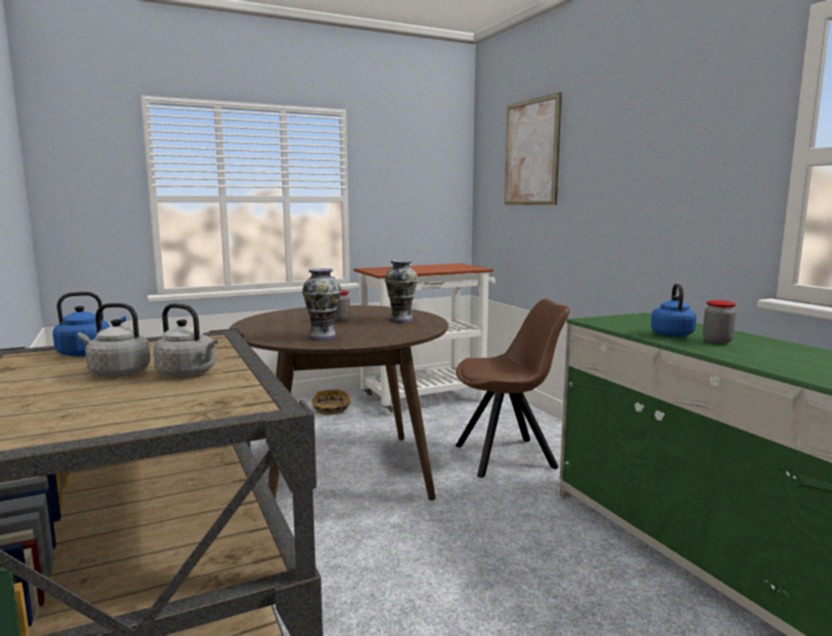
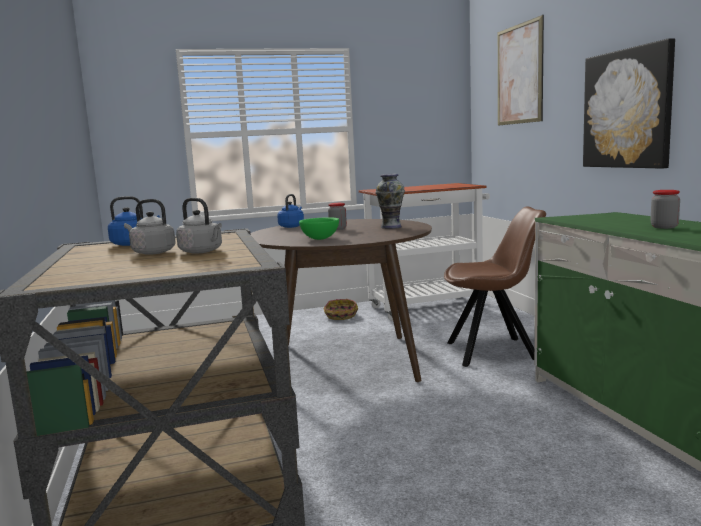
camera: 10 degrees right, 0 degrees up
(322, 337) = (319, 239): vase -> green bowl
(655, 202) = (627, 109): none -> picture
(671, 334) = (625, 224): blue kettle -> blue kettle (292, 226)

